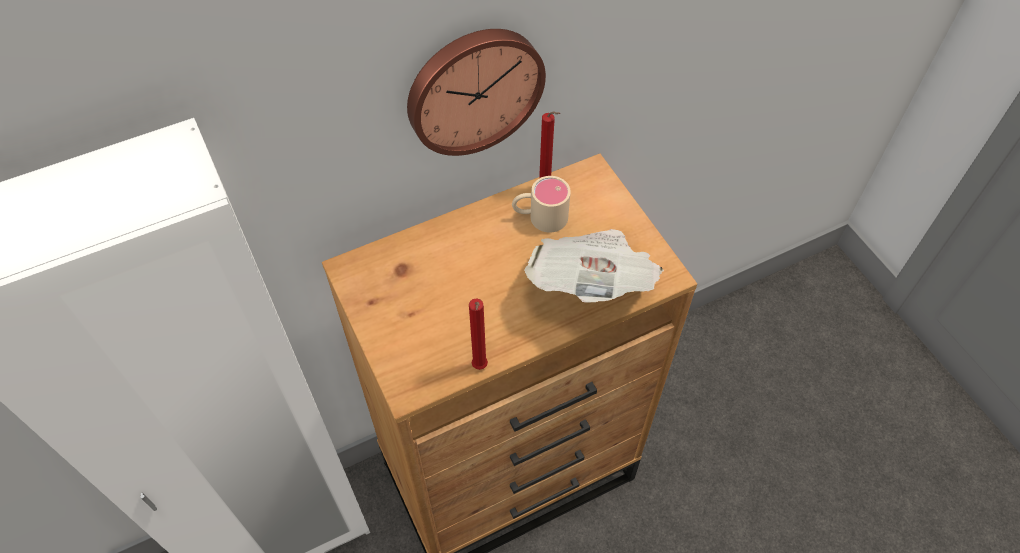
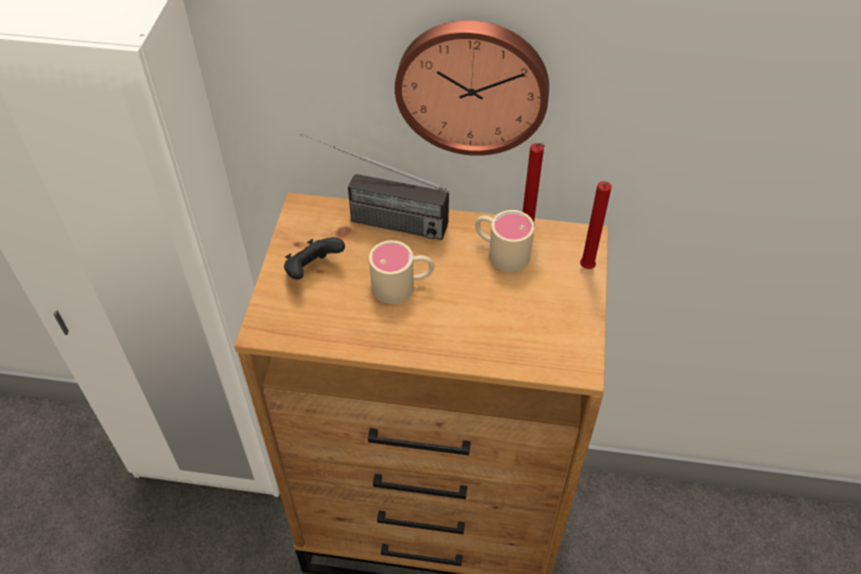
camera: 35 degrees right, 5 degrees down
(405, 317) = (313, 270): none -> black game controller
(417, 245) = (374, 219): none -> radio
(479, 368) = (336, 346): red candle -> red candle (585, 269)
(488, 287) = (403, 285): none -> beige mug
(591, 283) = (498, 332): newspaper -> none

